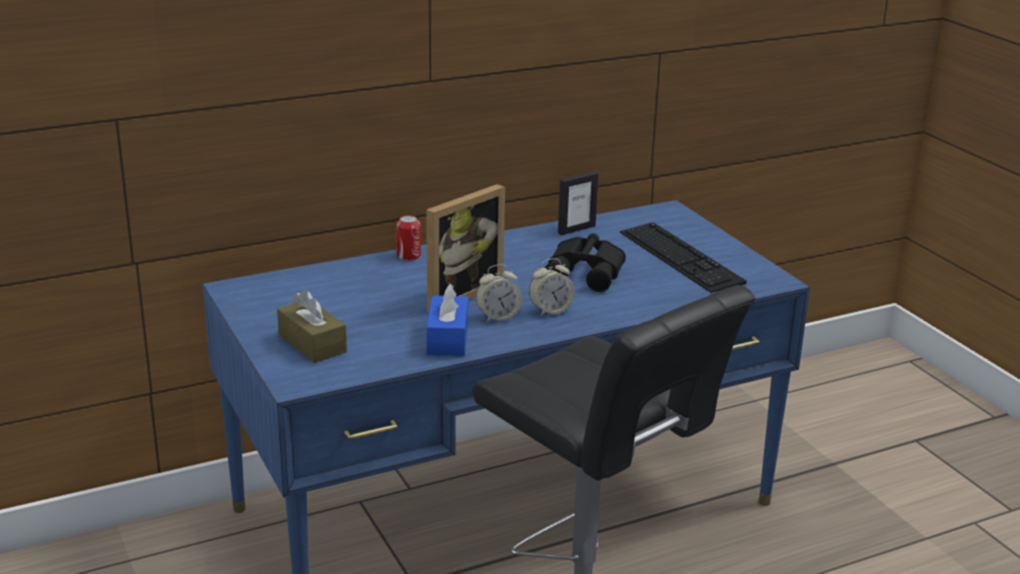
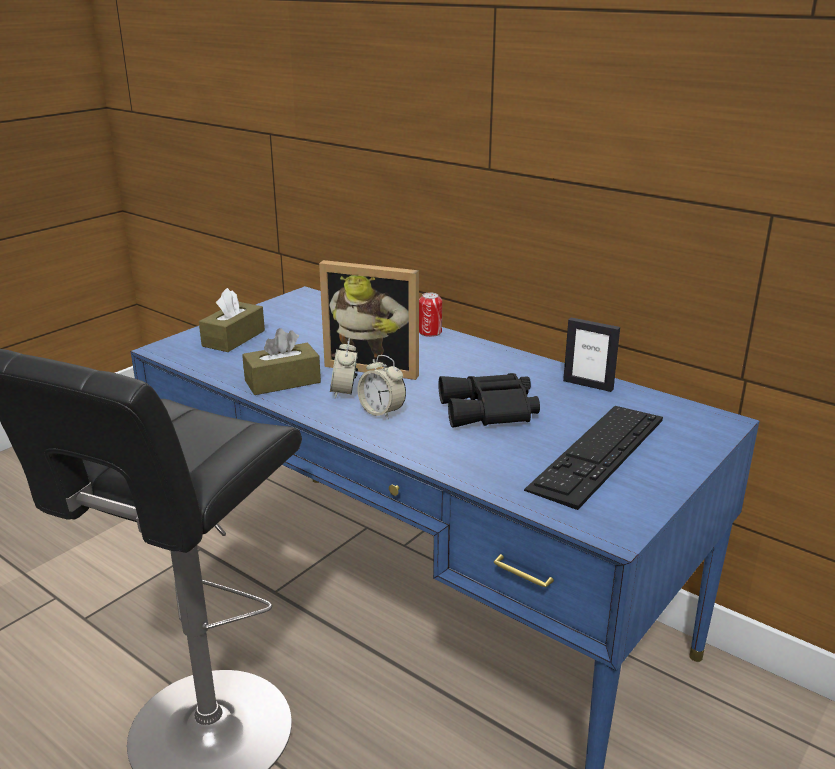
camera: 65 degrees right, 0 degrees up
(447, 338) = (282, 381): blue tissue box -> brown tissue box
(498, 317) = (344, 392): alarm clock -> alarm clock turned 45 degrees clockwise

